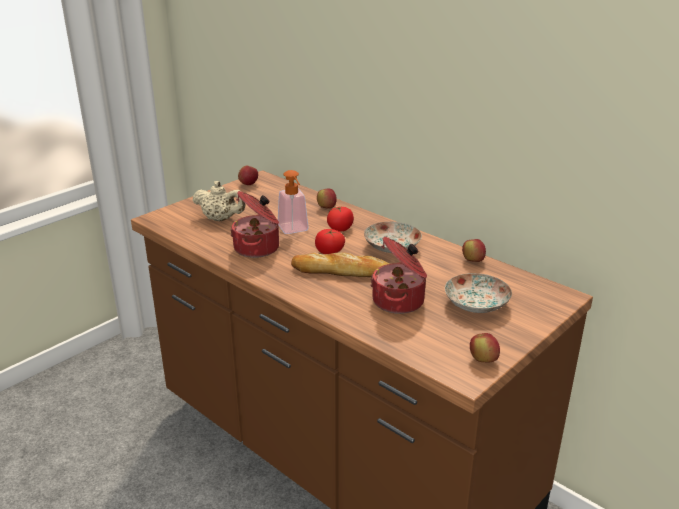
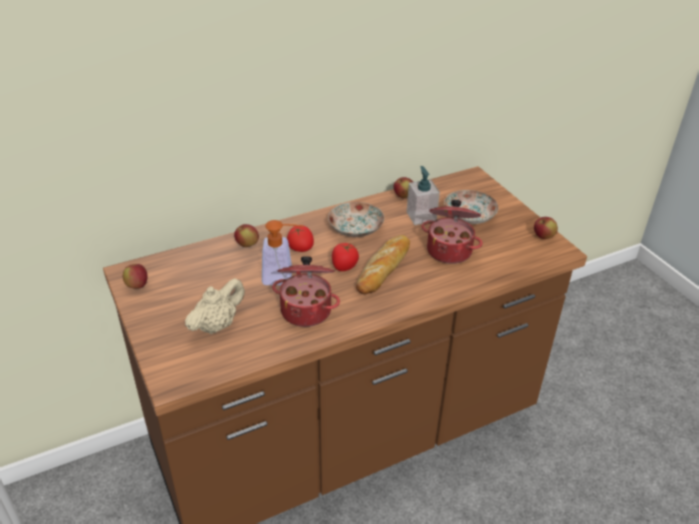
camera: 70 degrees left, 10 degrees up
(445, 276) = (421, 217): none -> soap dispenser

